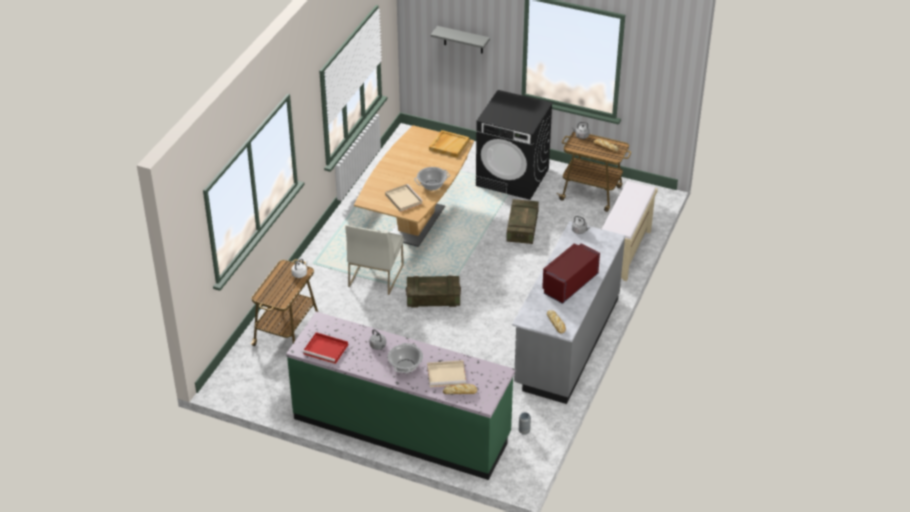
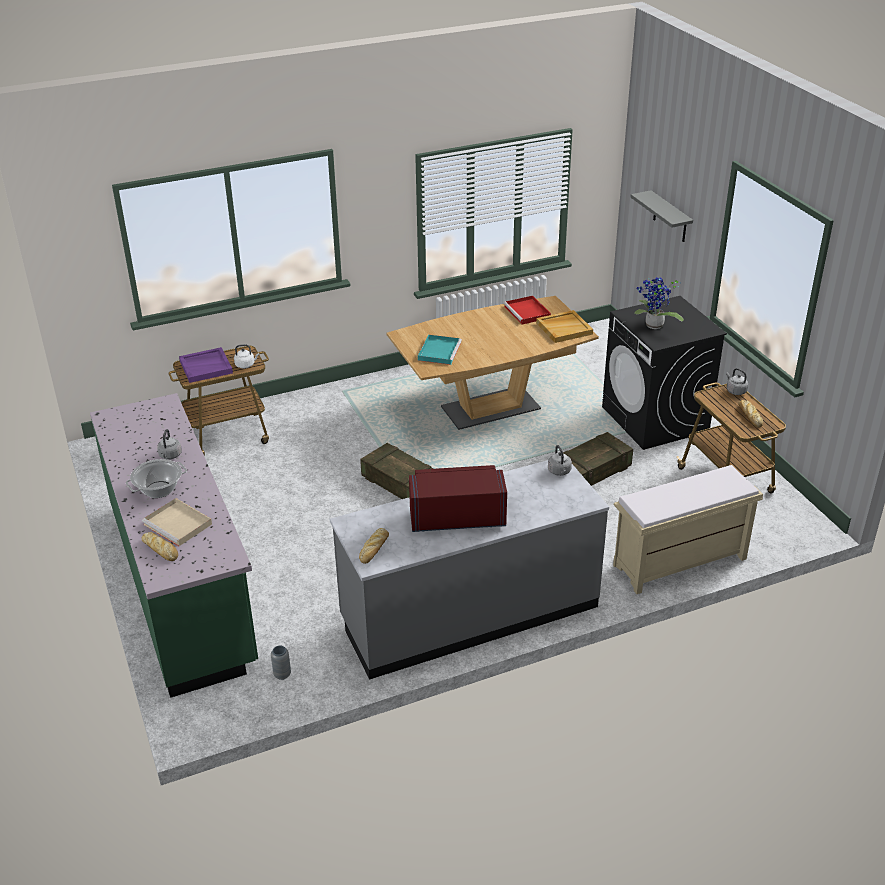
camera: 45 degrees right, 5 degrees down
(277, 289) = (206, 367): none -> purple tray
(326, 349) = (124, 430): red tray -> red tray (527, 312)
(375, 275) = (380, 432): white chair -> none
(403, 199) = (439, 351): beige tray -> turquoise tray
(432, 185) = (487, 354): cooking pot -> none
(512, 118) = (653, 326): none -> potted plant

